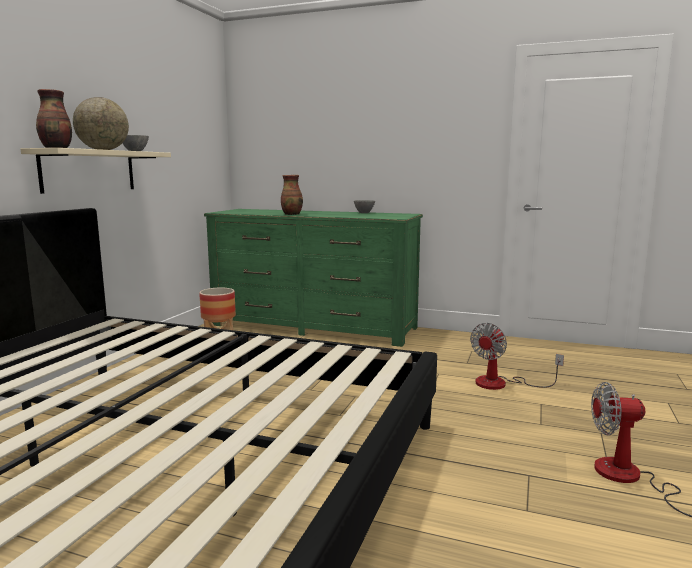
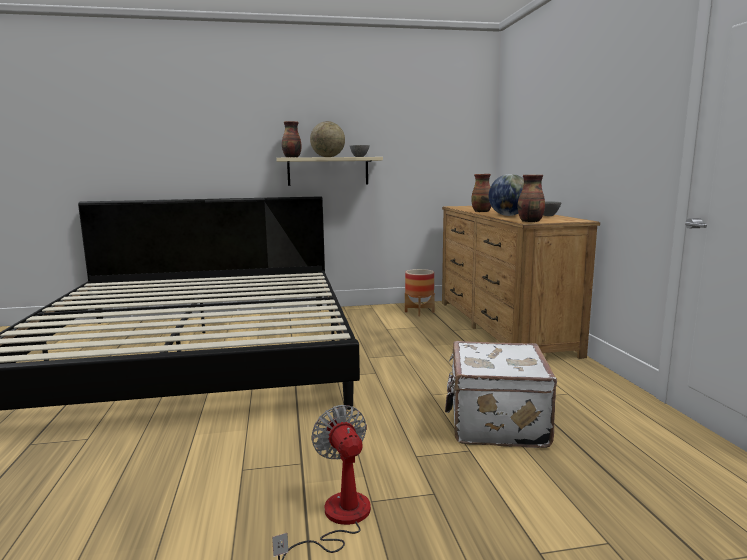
camera: 60 degrees right, 0 degrees up
(314, 326) = (501, 326): green dresser -> brown dresser
(340, 215) = (508, 215): none -> globe
(396, 217) = (530, 221): none -> vase
(502, 383) = (495, 423): fan -> white suitcase

